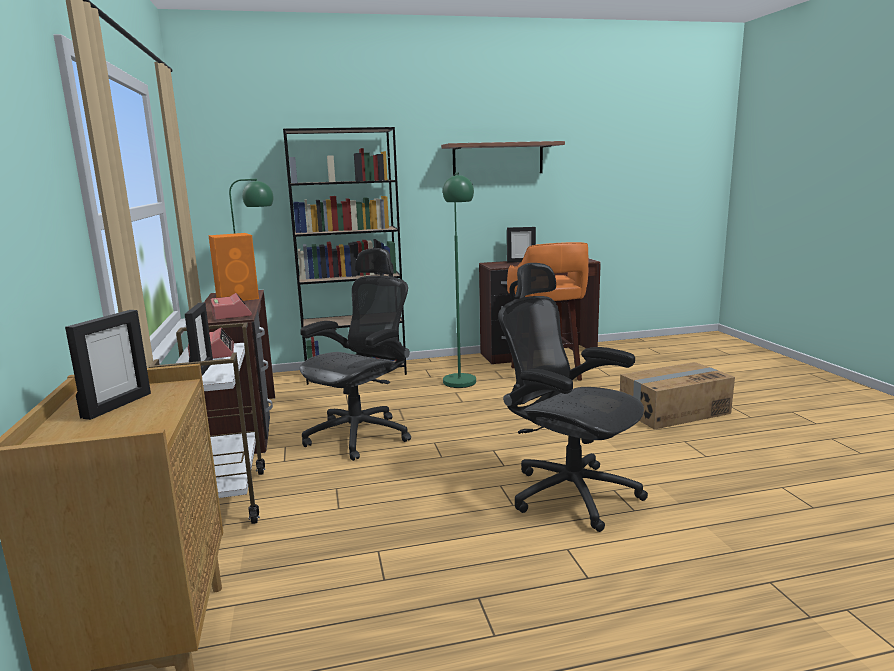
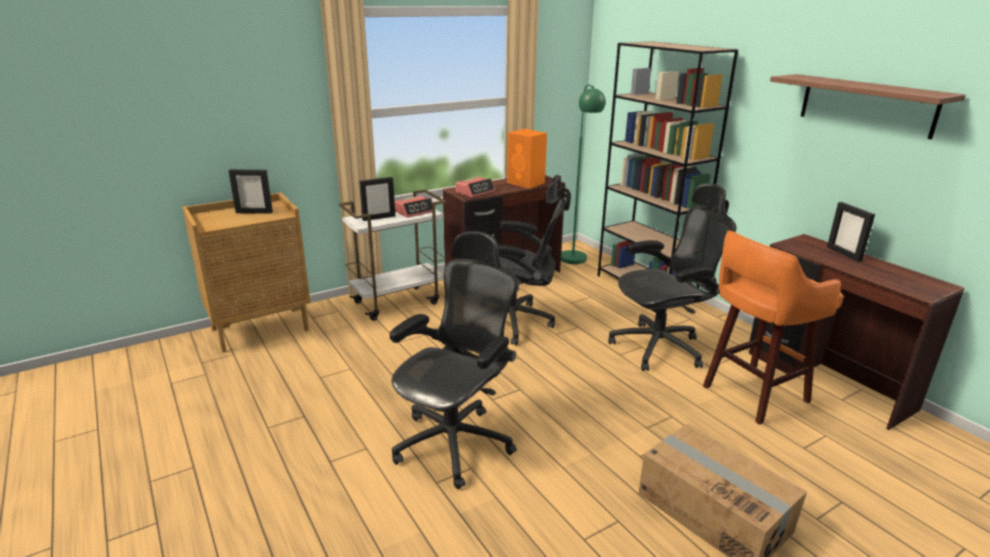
camera: 70 degrees right, 10 degrees up
(461, 386) = (661, 346): green floor lamp -> office chair

